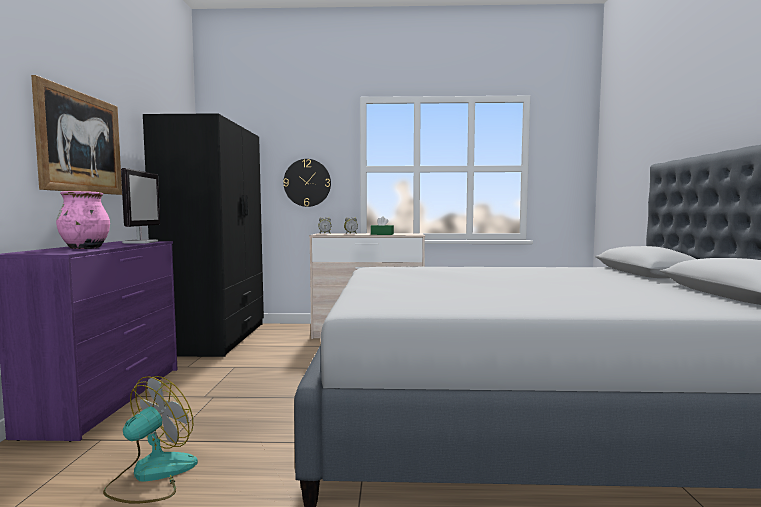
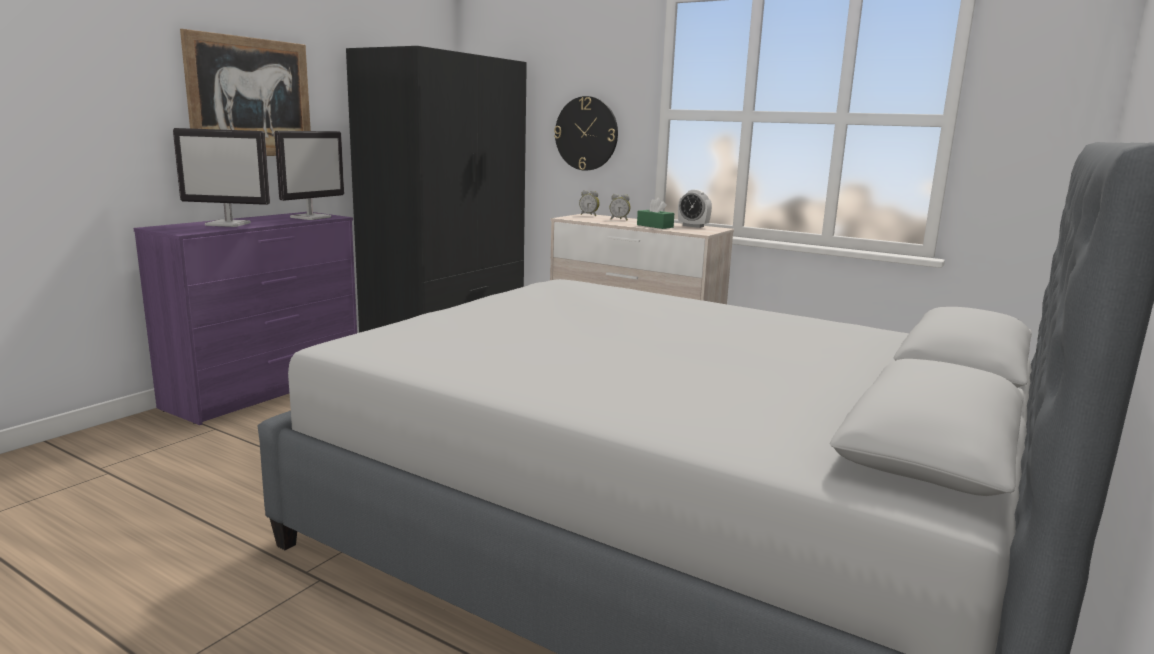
camera: 30 degrees right, 10 degrees up
(85, 248) = (229, 224): pink vase -> monitor
(152, 475) = (209, 474): fan -> none
(400, 233) = (693, 226): none -> alarm clock

